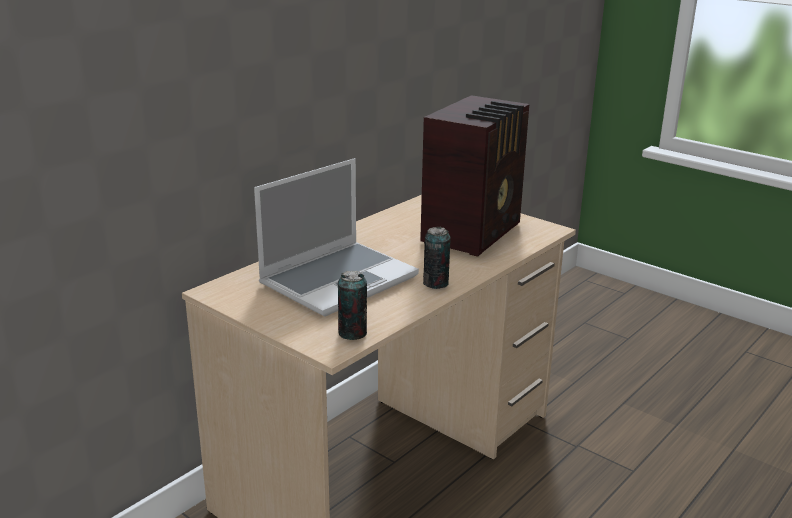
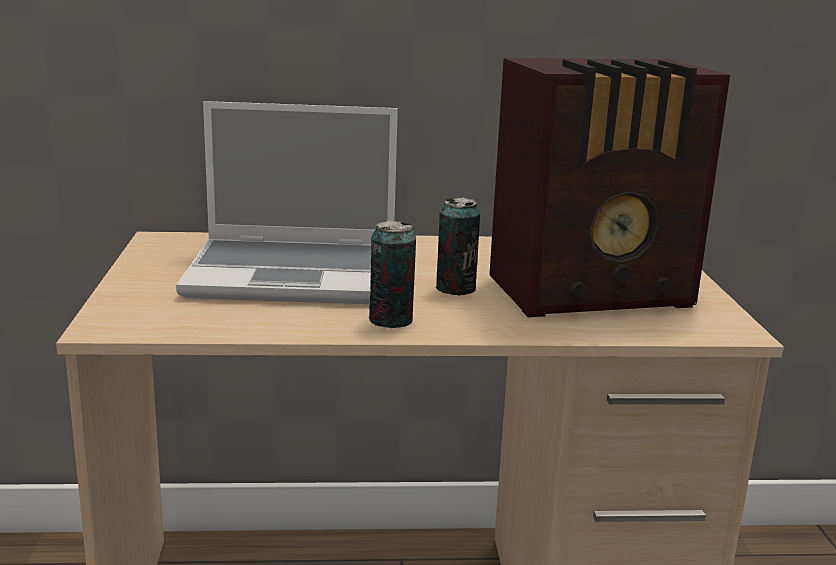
camera: 45 degrees right, 5 degrees down
(352, 333) = (165, 323): can -> can (455, 289)

